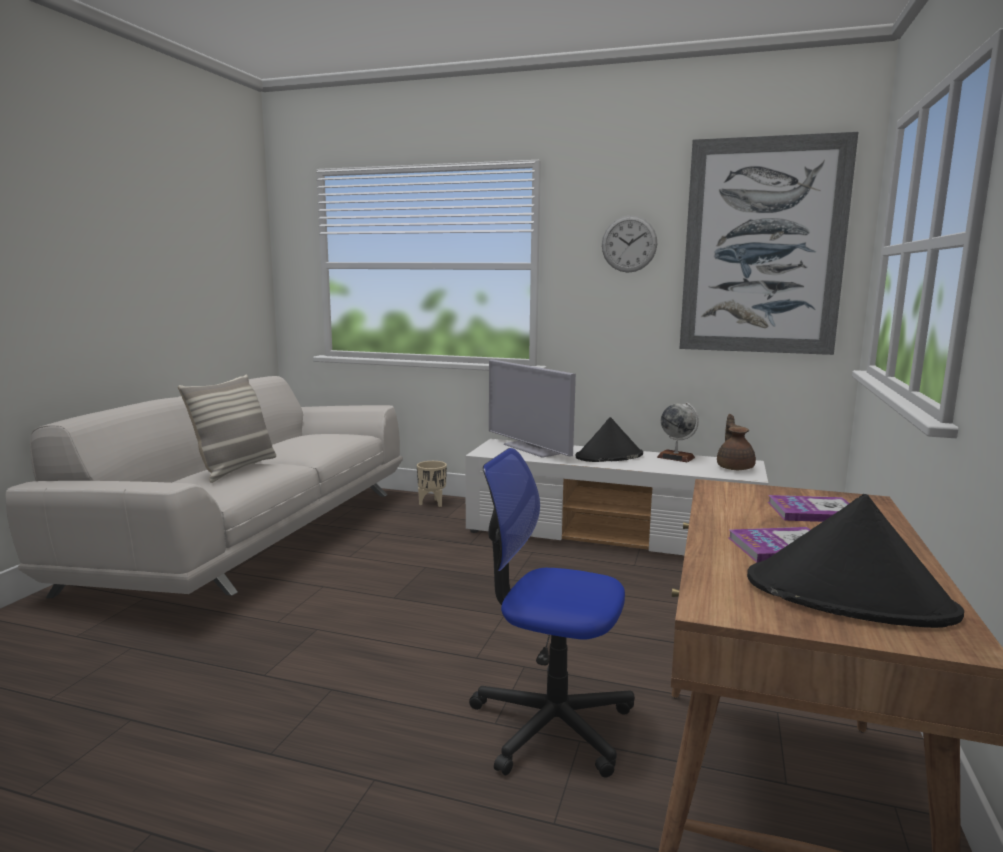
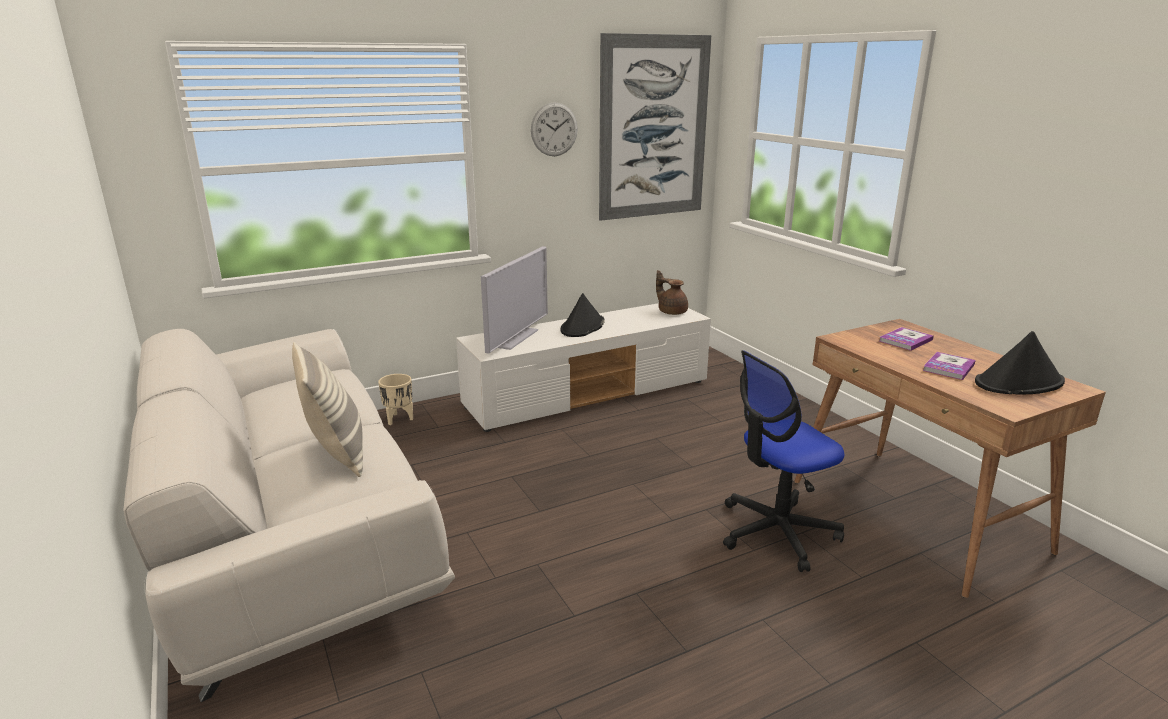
camera: 45 degrees left, 10 degrees up
(531, 449) = (515, 338): television -> television turned 75 degrees counterclockwise
(676, 457) = (623, 314): globe -> none

